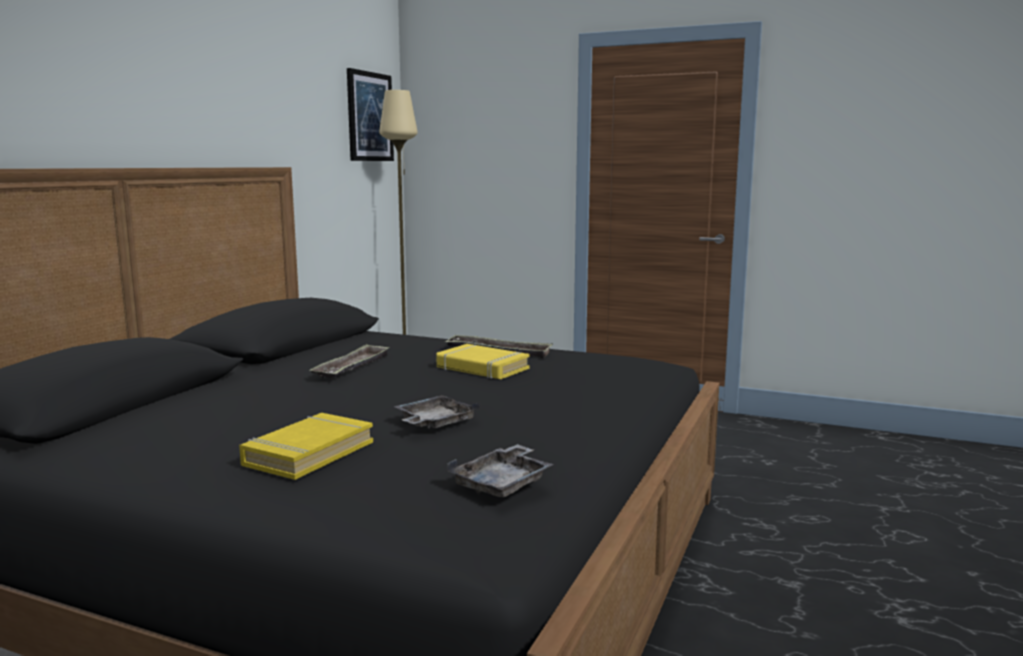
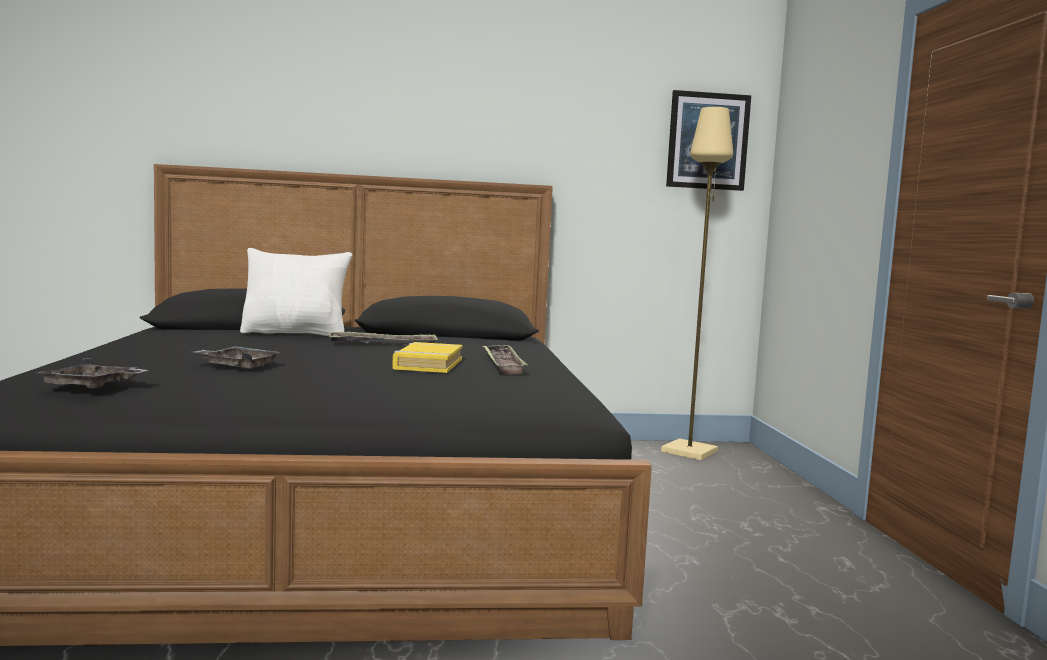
camera: 60 degrees right, 5 degrees down
(228, 388) = (296, 334): none -> white pillow
(308, 453) = (148, 354): yellow book -> none

